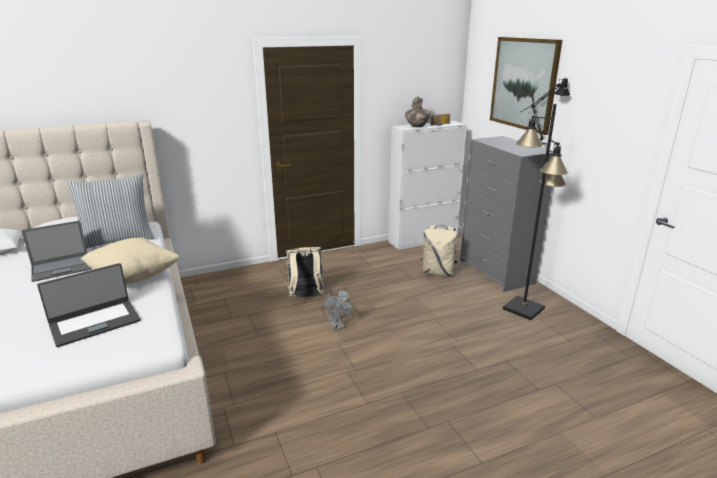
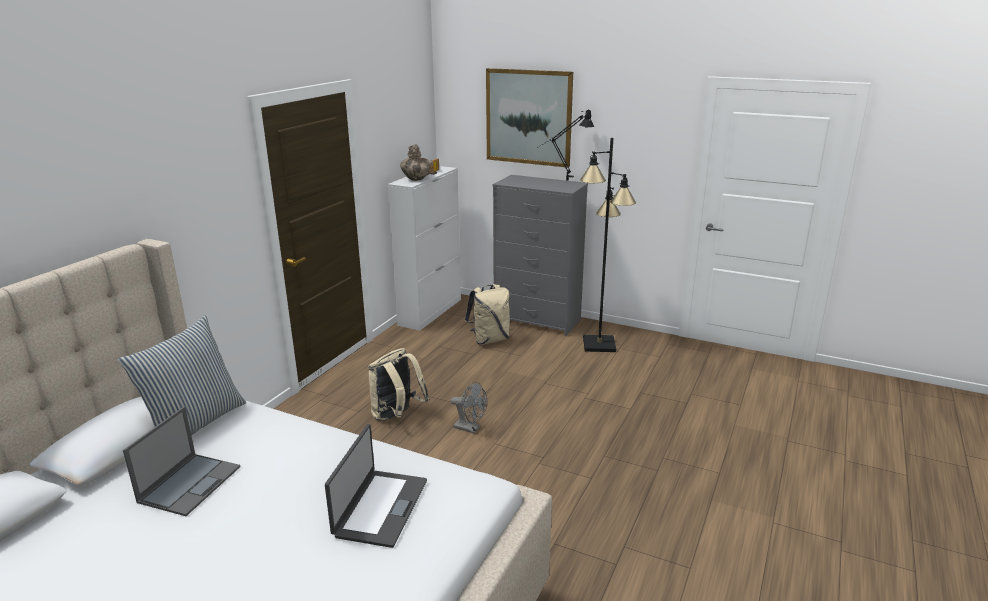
camera: 40 degrees left, 0 degrees up
(134, 276) = (317, 449): beige pillow -> none

